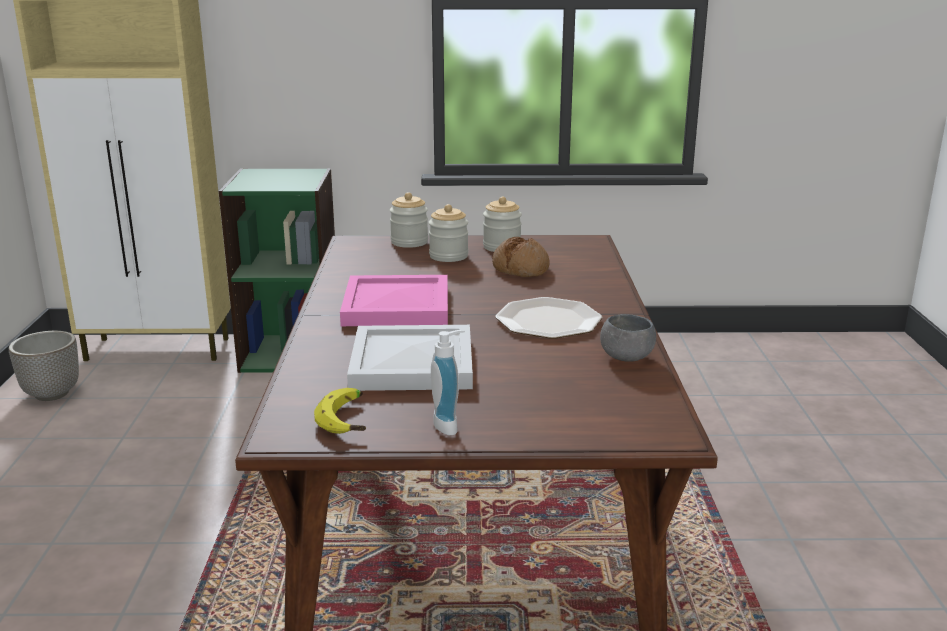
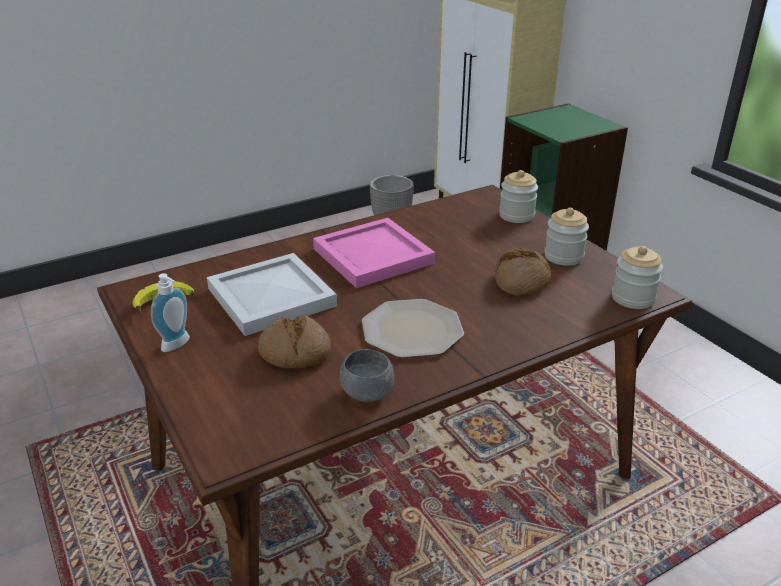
camera: 60 degrees right, 10 degrees up
(448, 256) = (507, 241): jar -> jar (633, 298)
(531, 372) = (295, 353): none -> bread

